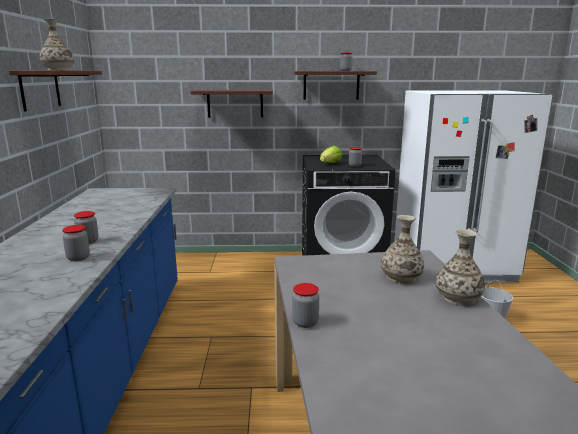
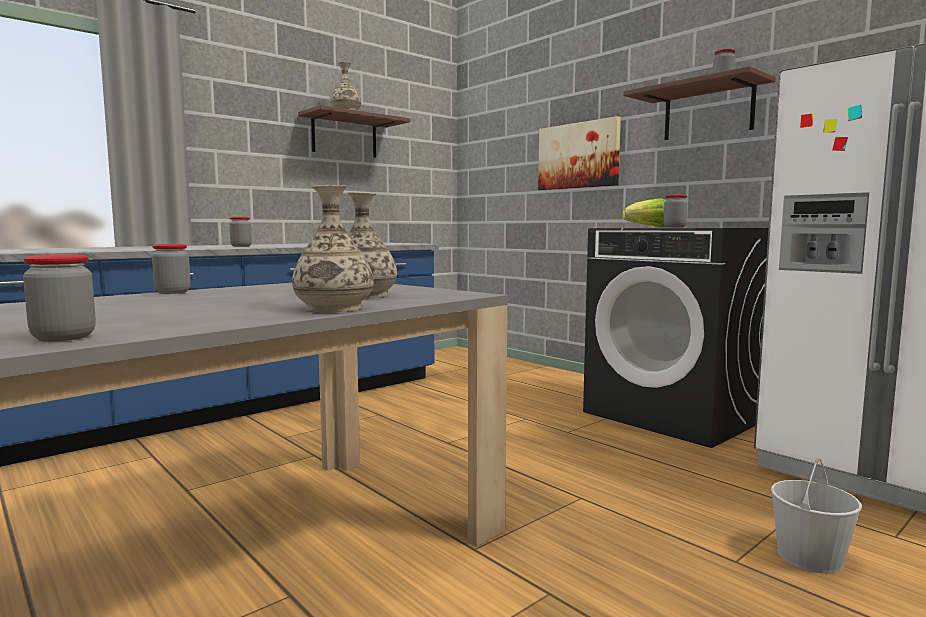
camera: 50 degrees right, 10 degrees down
(78, 258) = (199, 247): jar -> jar (63, 337)
(235, 103) = (578, 156): shelf -> picture

